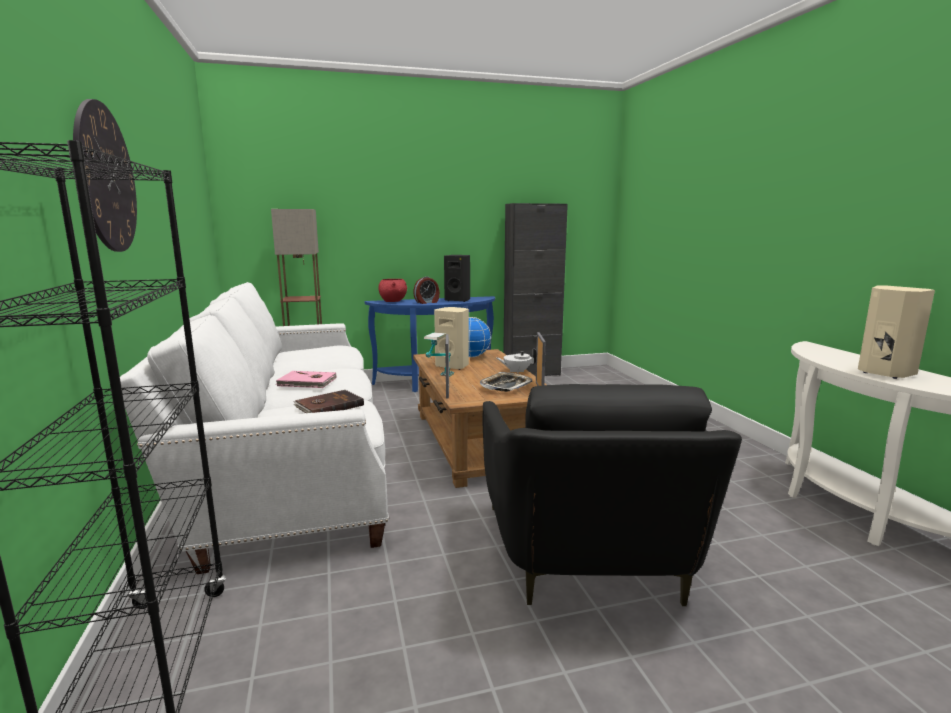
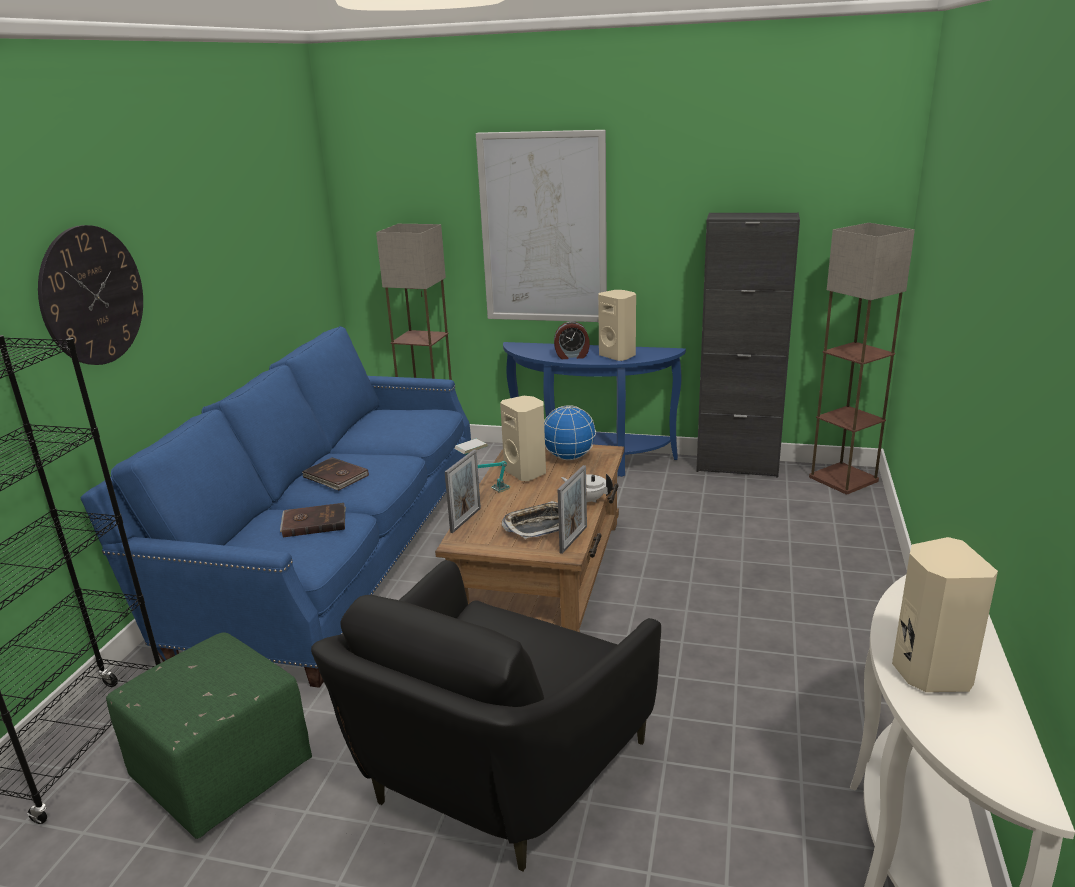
camera: 30 degrees right, 10 degrees up
(291, 462) = (333, 553): white sofa -> blue sofa
(307, 382) = (335, 477): pink book -> brown book
(352, 634) = (220, 771): none -> green ottoman
(393, 215) = (543, 229): none -> picture
(393, 301) = (534, 348): red bowl -> none
(458, 300) = (618, 356): black speaker -> beige speaker
(596, 371) = (843, 479): none -> floor lamp

